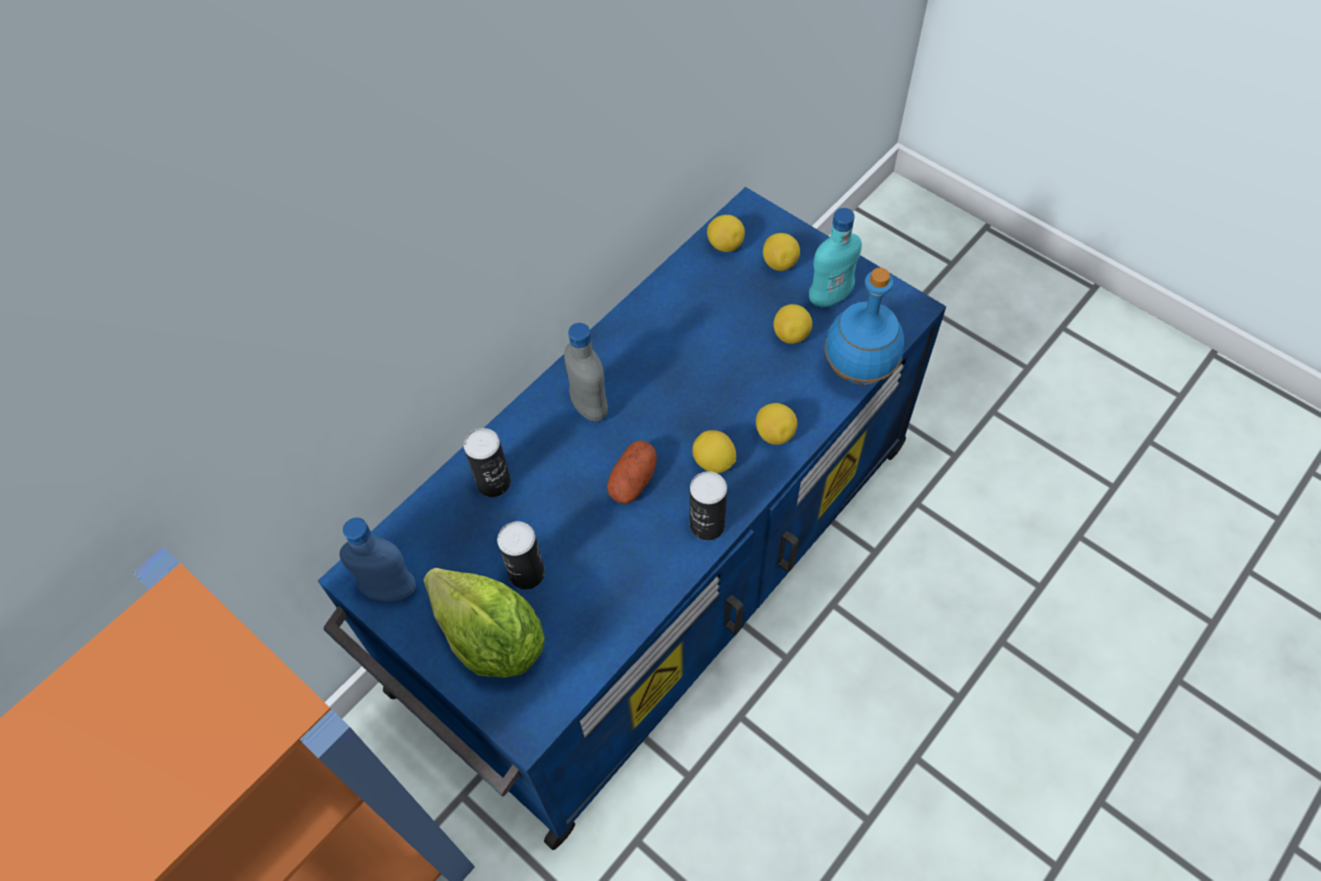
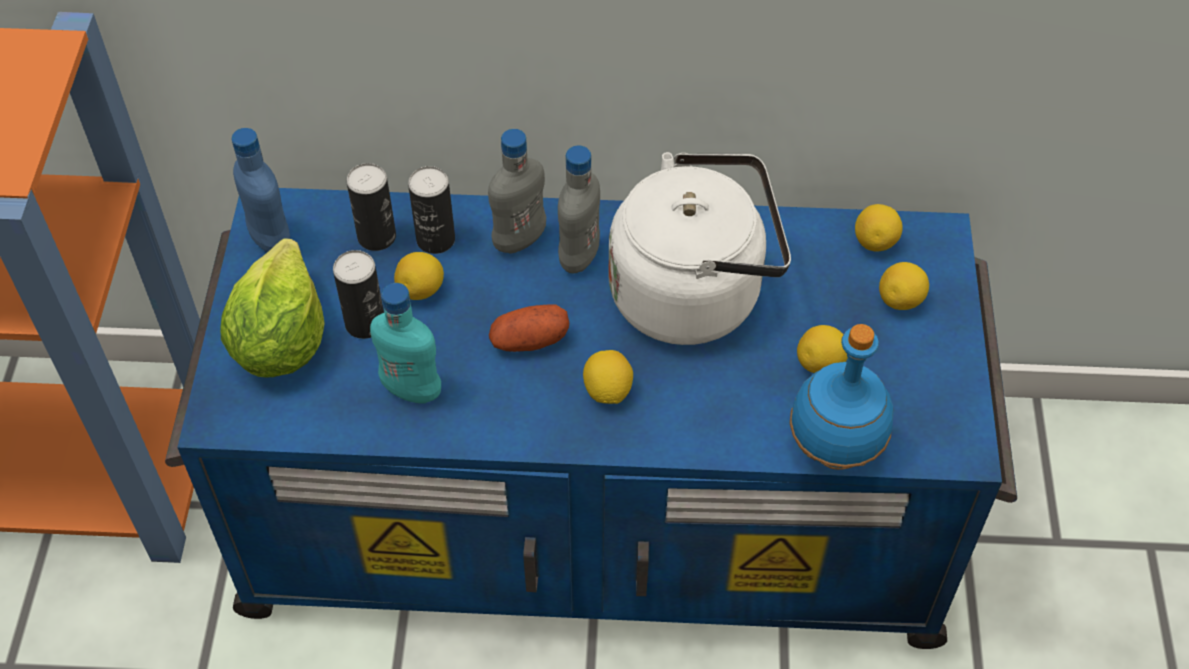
camera: 50 degrees right, 5 degrees down
(542, 432) = (519, 240): none -> grey bottle
(678, 363) = (694, 293): none -> white kettle
(707, 525) = (533, 429): can -> can (376, 236)
(774, 433) = (687, 421): lemon -> lemon (421, 290)
(829, 297) = (902, 369): turquoise bottle -> turquoise bottle (412, 390)

